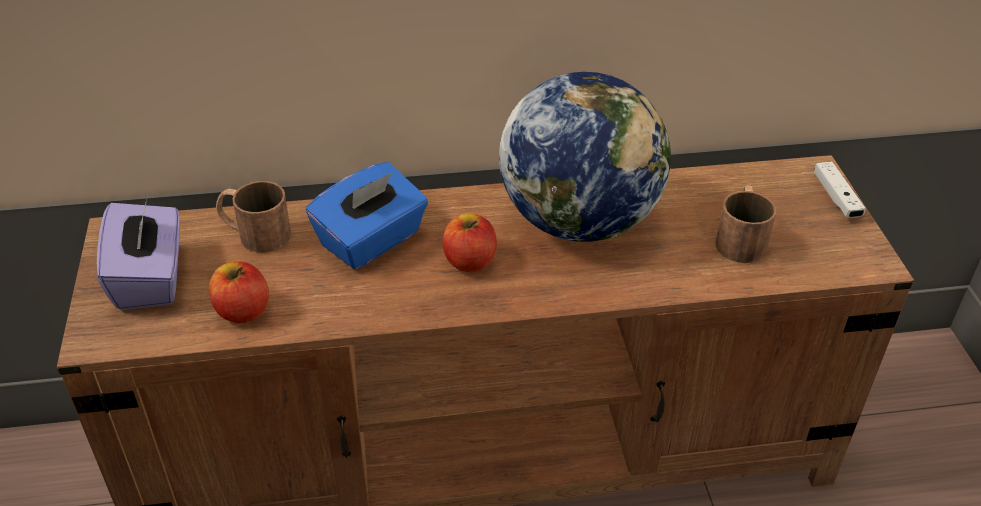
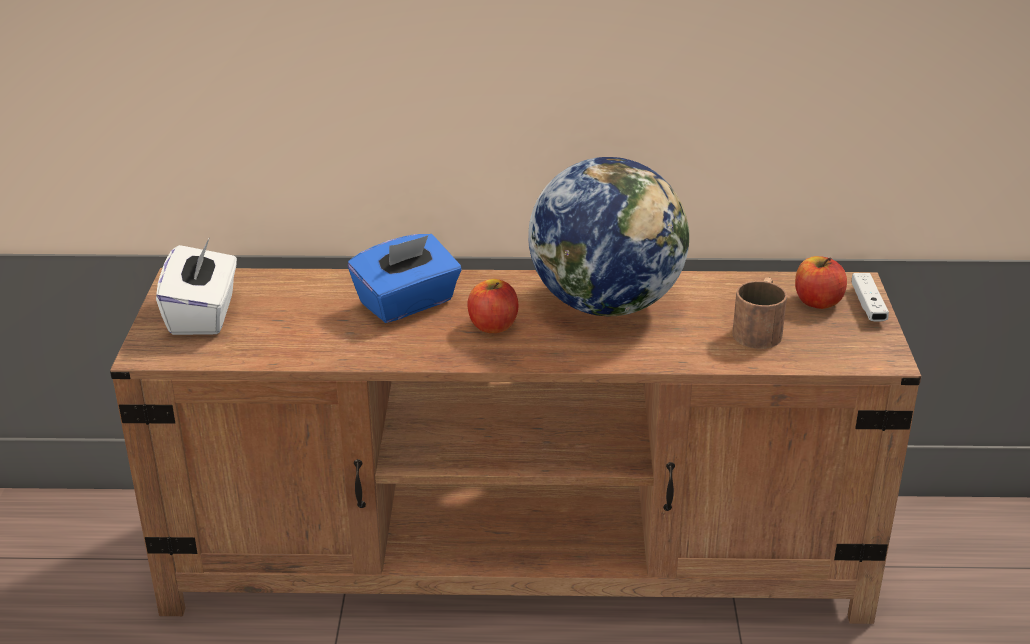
camera: 10 degrees right, 10 degrees down
(151, 278) = (203, 315): purple tissue box -> white tissue box
(242, 311) = (278, 344): apple -> apple (817, 302)
(254, 232) = (302, 289): brown mug -> none

